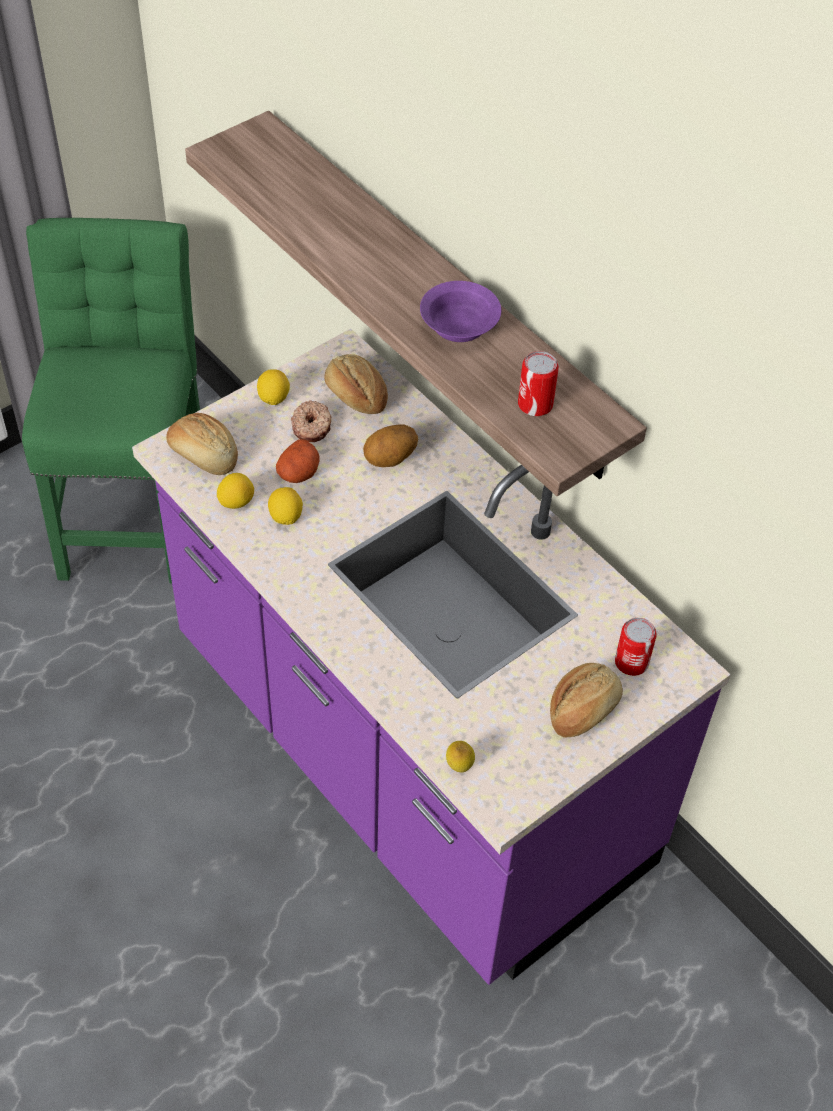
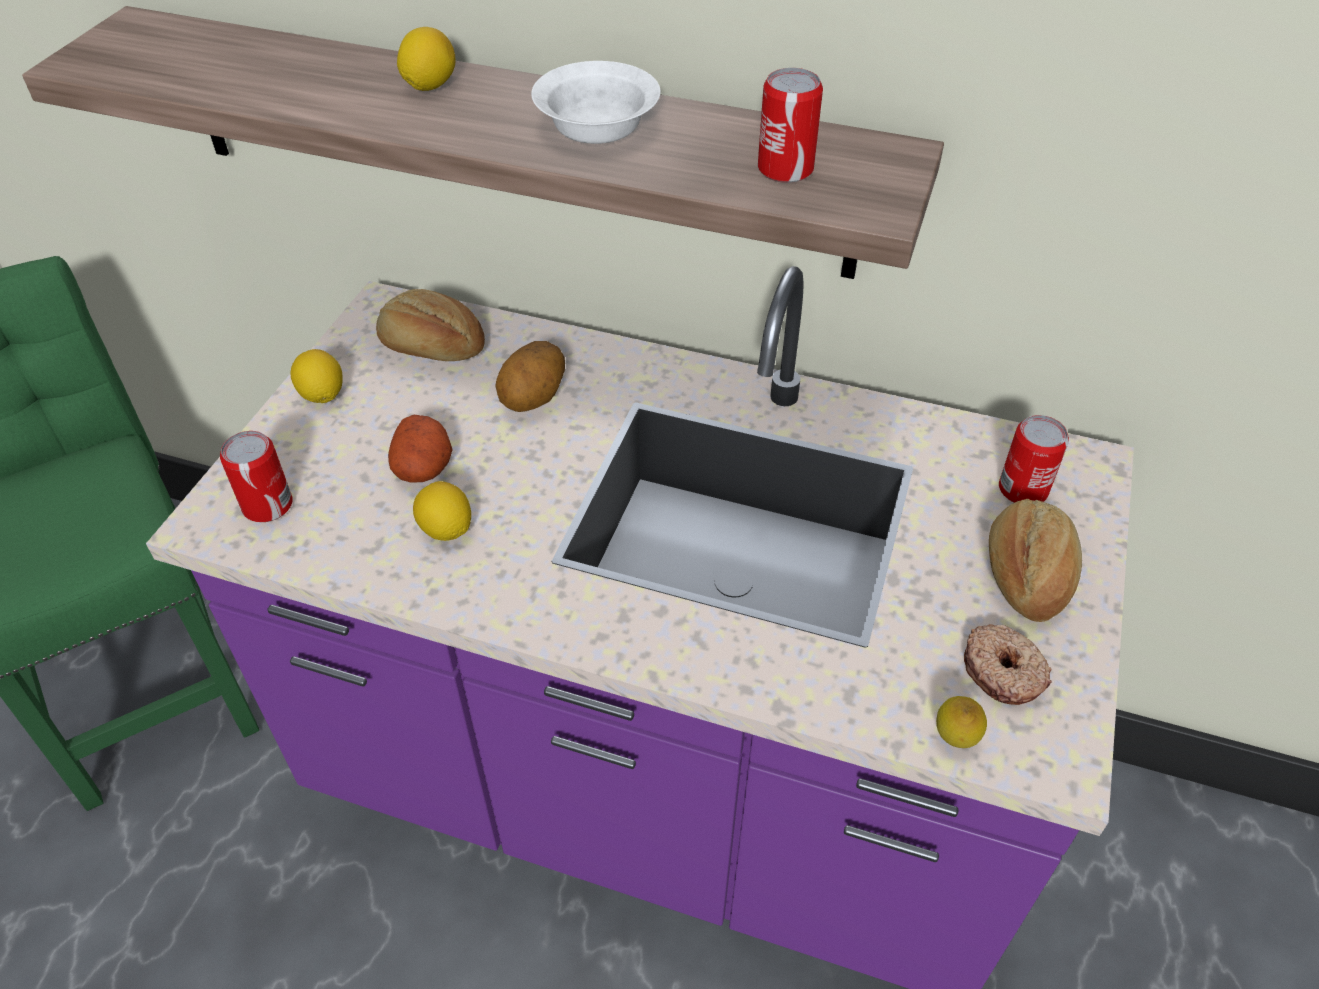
camera: 30 degrees left, 5 degrees down
(203, 455) = (267, 505): bread -> can
(236, 502) = (359, 544): lemon -> lemon (430, 85)
(312, 426) = (401, 405): donut -> donut (1003, 671)
(459, 327) = (599, 127): purple bowl -> white bowl

